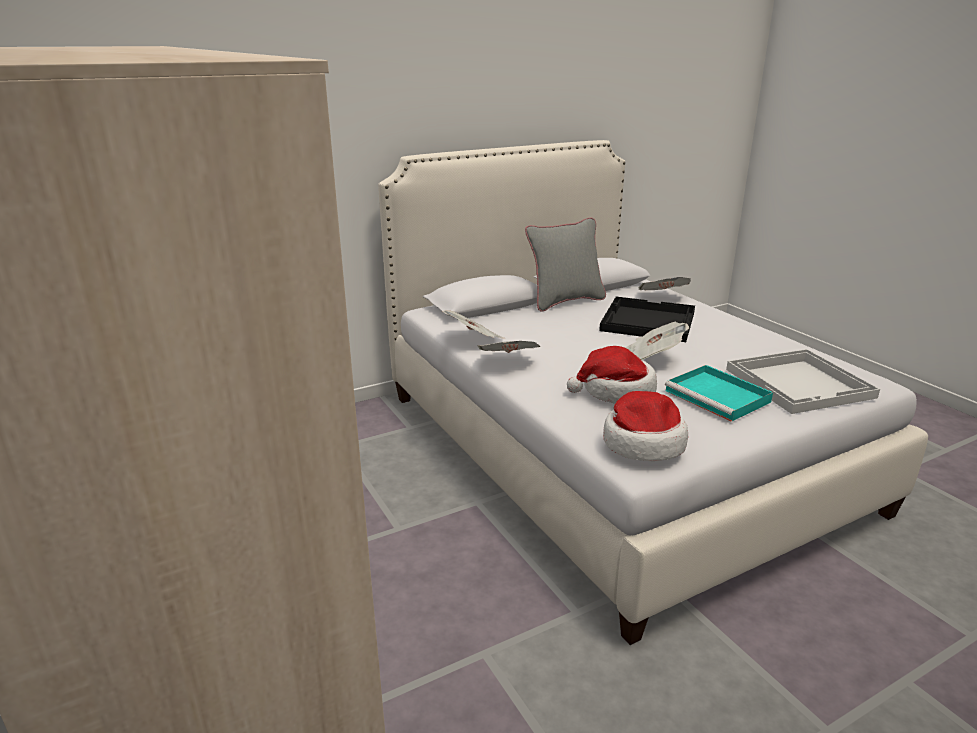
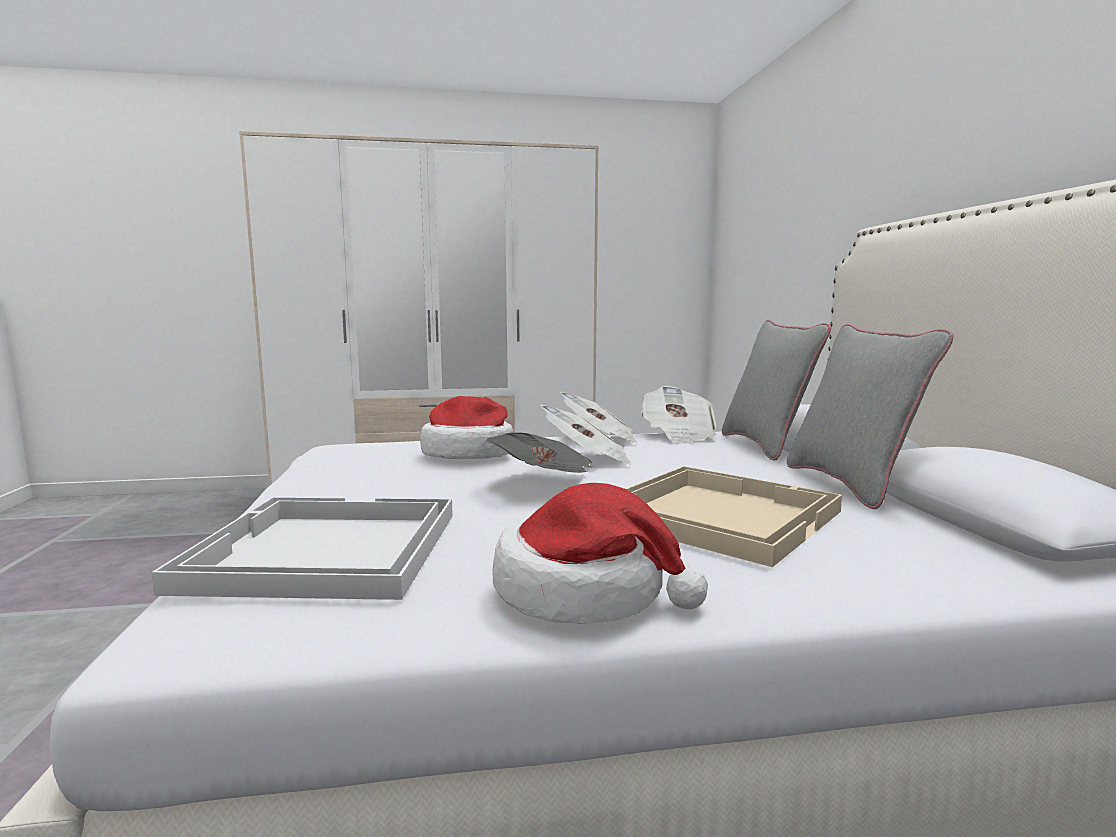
camera: 110 degrees right, 15 degrees down
(488, 316) = (766, 446): none -> grey pillow
(642, 443) = (359, 446): hat -> hat (585, 591)
(647, 321) = (717, 514): black tray -> beige tray
(662, 298) = (907, 563): newspaper -> newspaper (587, 459)
(719, 397) = (381, 487): turquoise tray -> none

